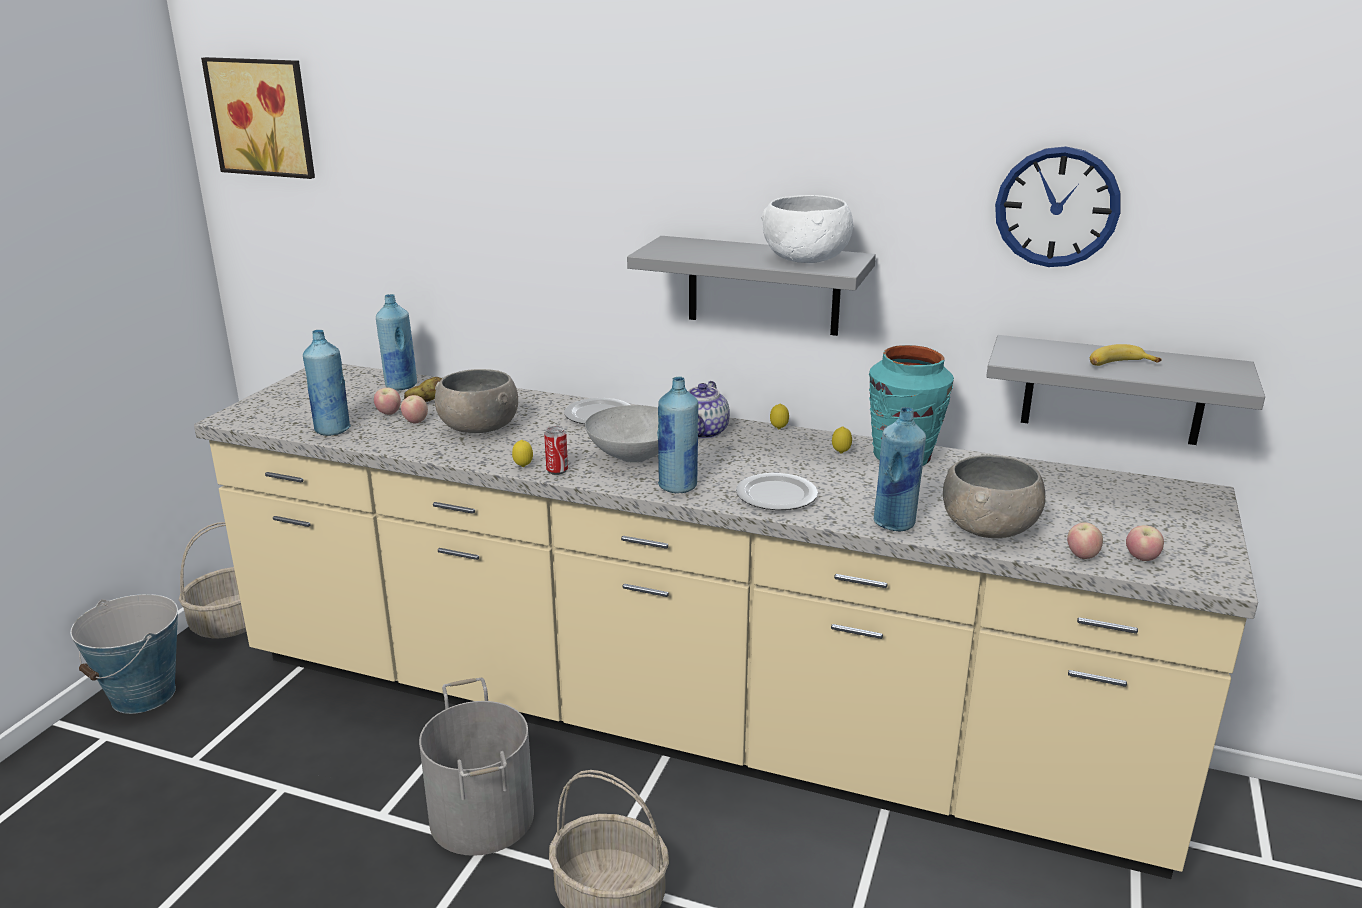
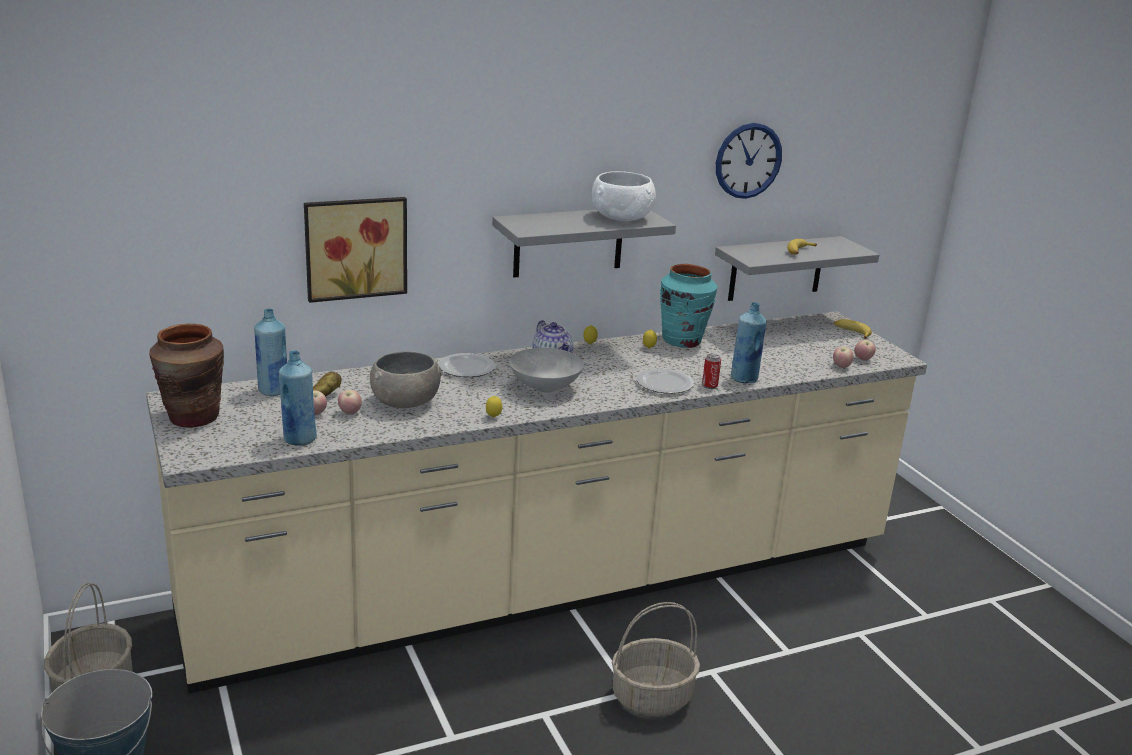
camera: 45 degrees left, 0 degrees up
(264, 117) = (84, 159): picture -> picture (355, 247)
(303, 388) = (193, 418): none -> brown vase
(483, 816) = (518, 700): grey bucket -> none
(557, 470) = (519, 412): can -> can (709, 386)
(678, 486) = (606, 397): blue bottle -> none
(990, 527) = (785, 366): grey bowl -> none
(1198, 520) = (851, 332): none -> banana

